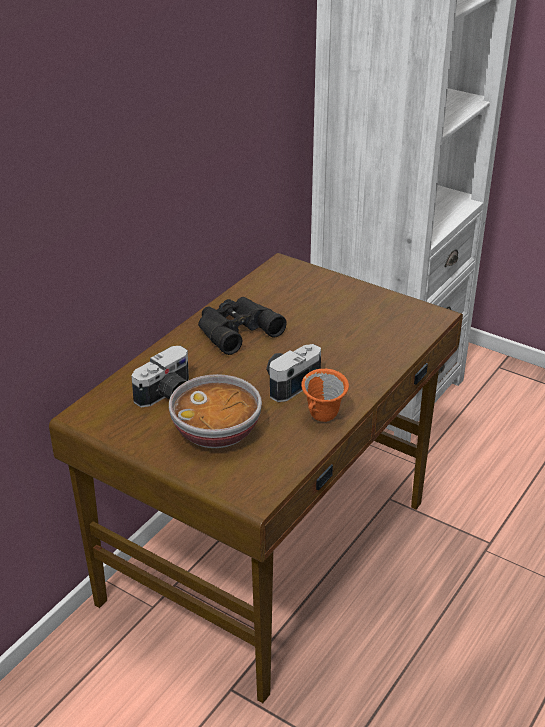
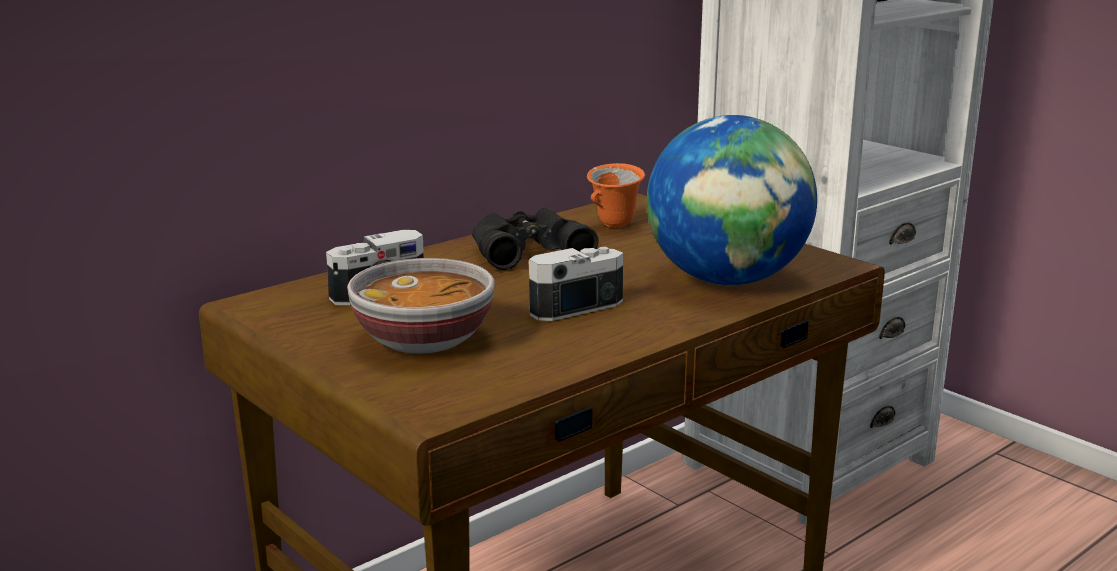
camera: 15 degrees right, 15 degrees down
(323, 419) = (597, 344): orange mug -> orange mug (615, 226)
(375, 343) = (727, 280): none -> globe

